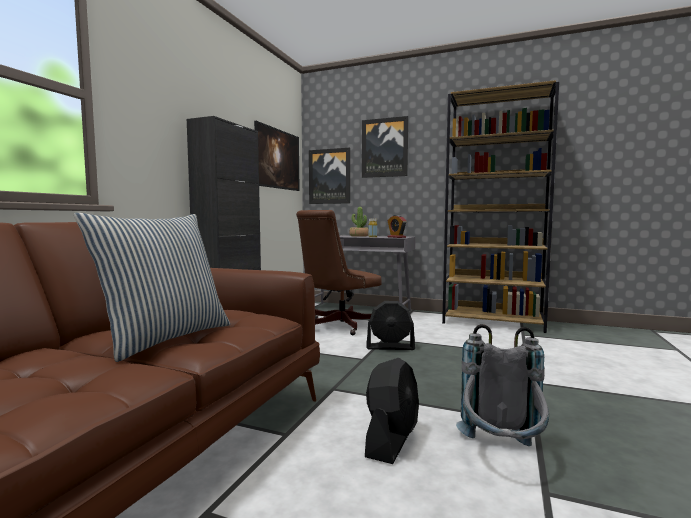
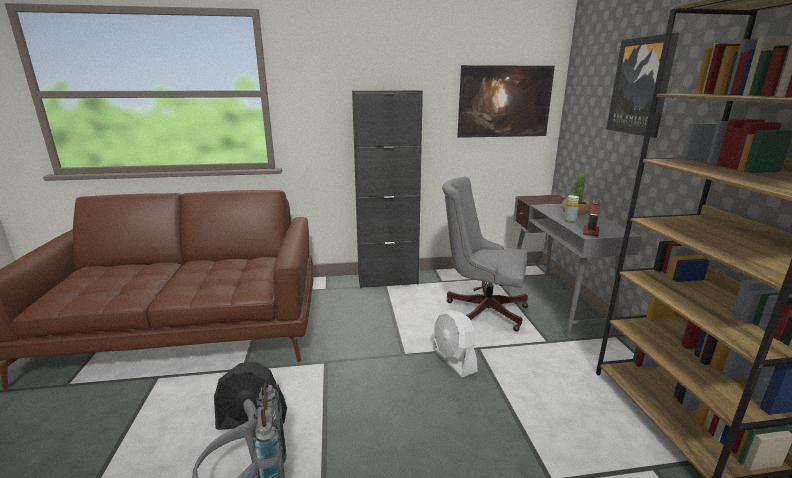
camera: 60 degrees right, 15 degrees up
(165, 338) = (192, 279): pillow -> none
(329, 176) = (581, 120): picture -> none
(337, 326) = (481, 309): brown office chair -> grey office chair
(390, 347) = (453, 360): black fan -> white fan

